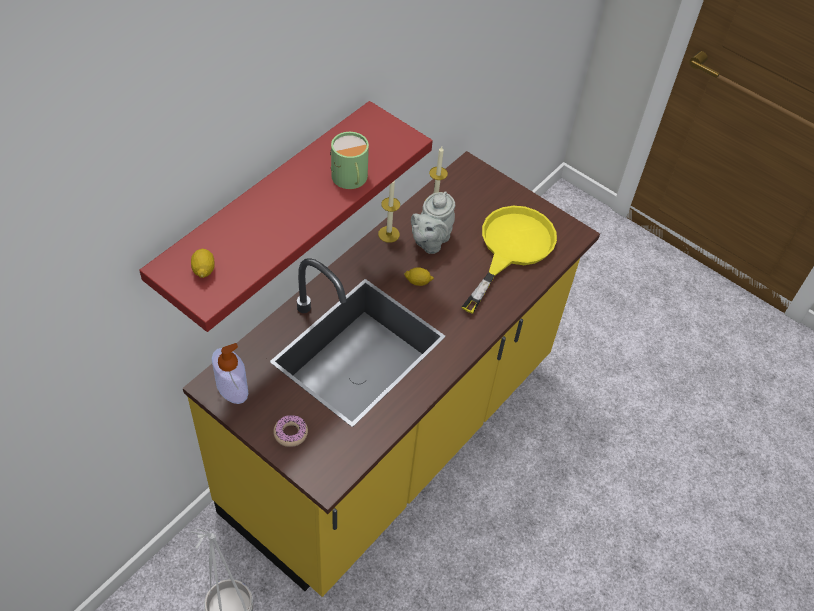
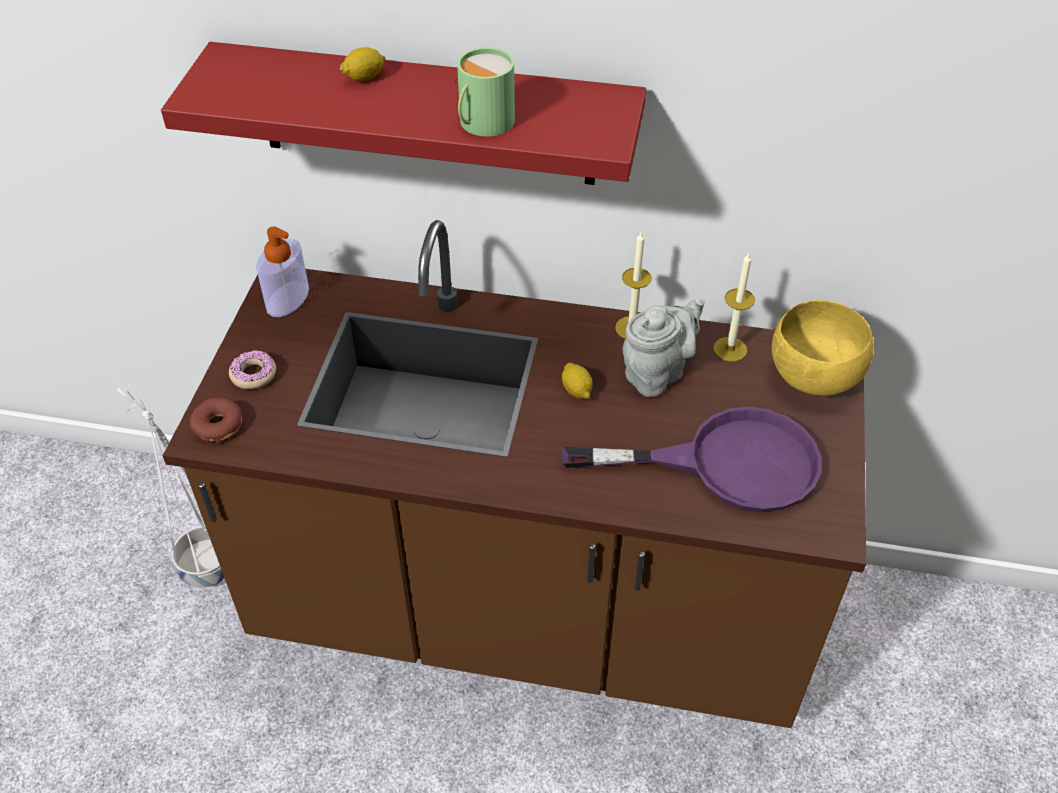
camera: 65 degrees right, 5 degrees down
(203, 270) = (238, 78): lemon -> lemon (365, 77)
(323, 469) = (218, 425): none -> donut
(394, 437) = (529, 614): yellow counter -> brown counter
(430, 241) = (657, 373): grey teapot -> grey teapot turned 135 degrees clockwise
(478, 184) = (813, 379): none -> yellow bowl
(510, 249) = (726, 464): yellow frying pan -> purple frying pan

